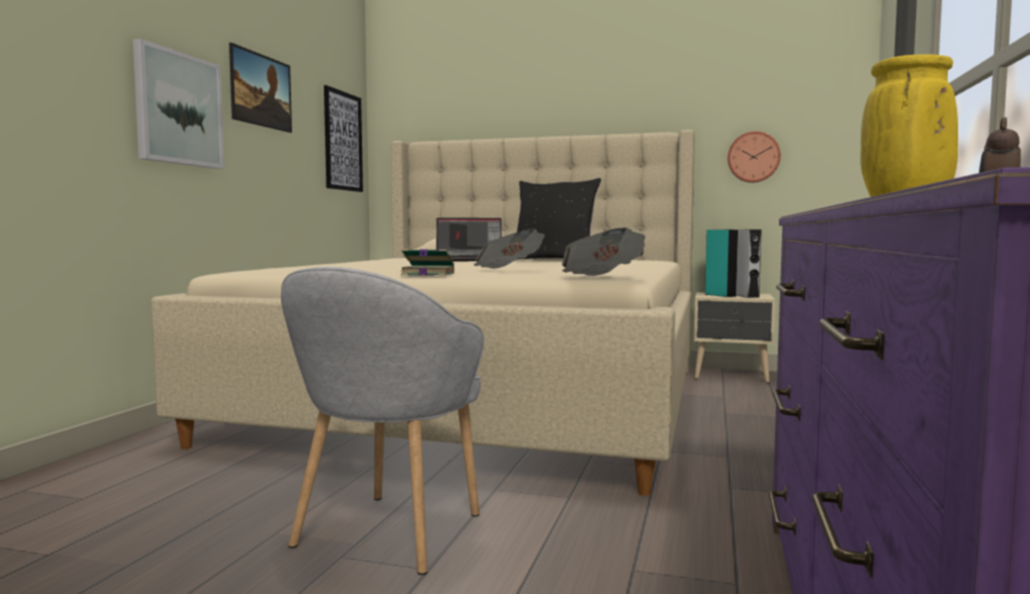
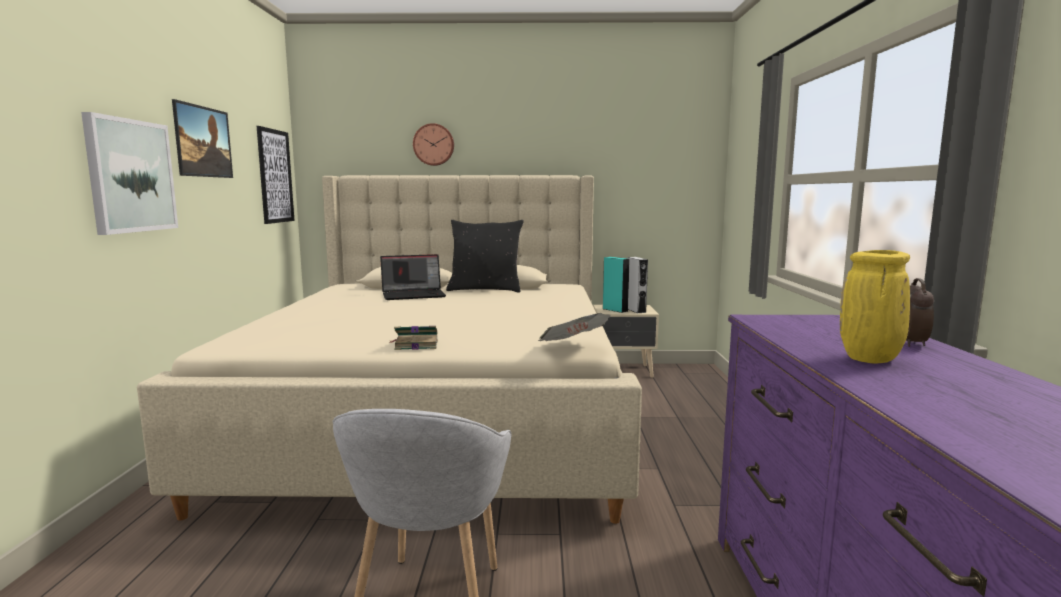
camera: 15 degrees left, 5 degrees up
(508, 270) = (473, 324): newspaper -> none
(753, 157) = (636, 196): wall clock -> wall clock (434, 144)

